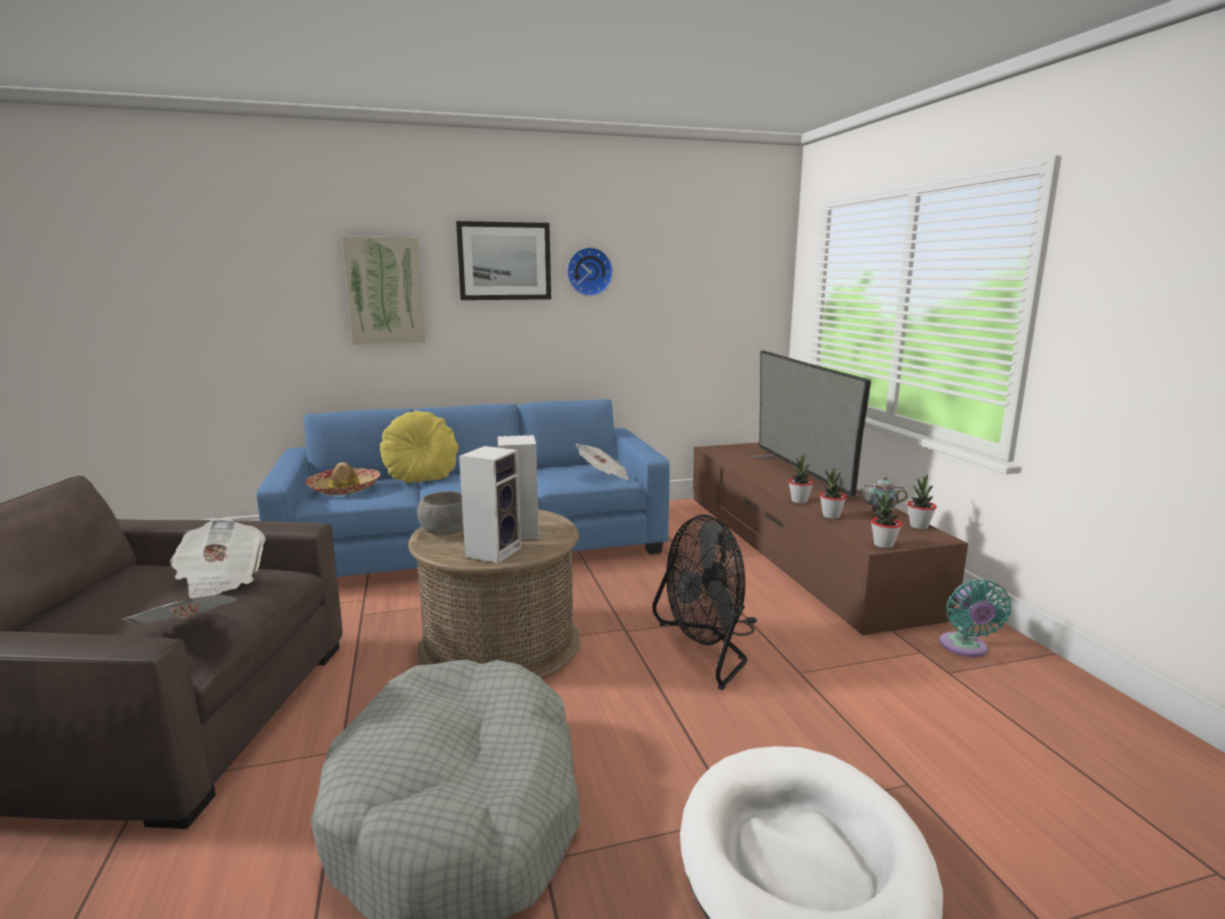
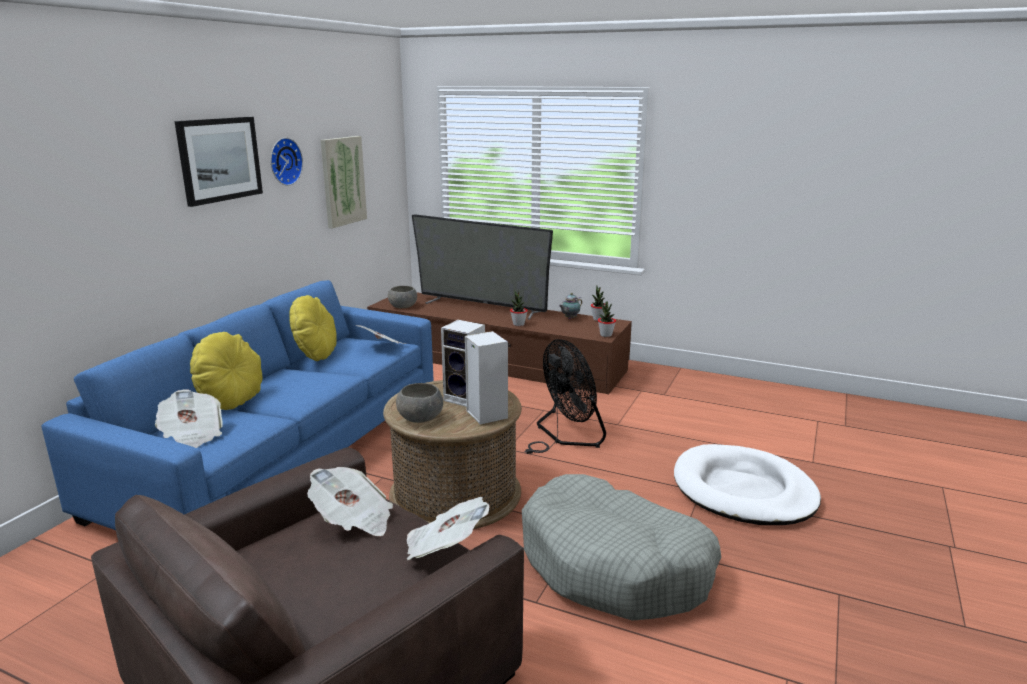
camera: 50 degrees left, 5 degrees up
(344, 489) = (192, 435): hat -> newspaper
(385, 291) = (117, 208): picture -> picture (342, 181)
(549, 468) = (316, 356): none -> yellow pillow
(710, 646) = (561, 433): black fan -> black fan turned 135 degrees counterclockwise
(724, 454) = (403, 306): none -> grey bowl
(831, 516) = (552, 328): potted plant -> none
(965, 648) = (651, 380): turquoise fan -> none

